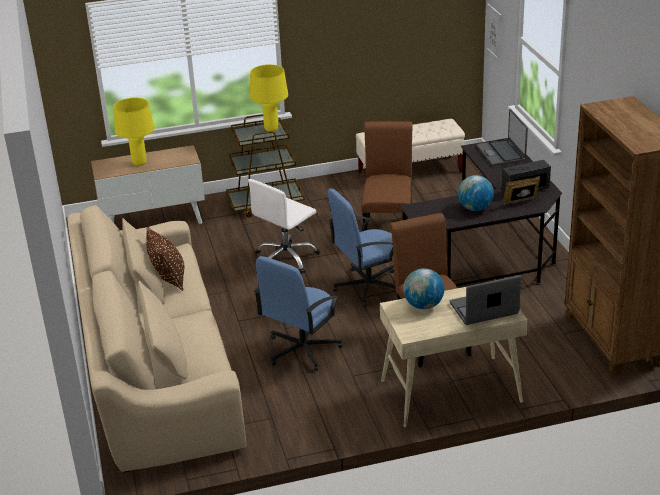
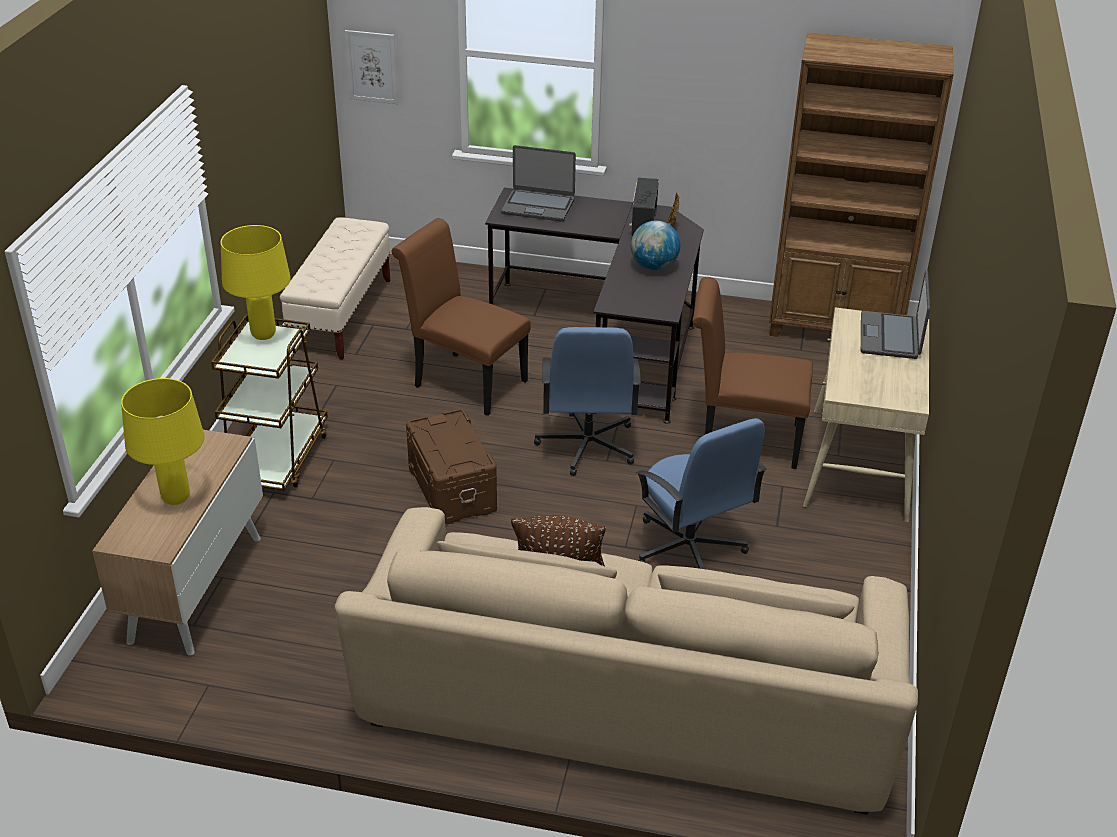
camera: 65 degrees left, 5 degrees up
(286, 259) = (451, 489): white office chair -> brown storage box
(423, 305) = (854, 372): globe -> none

